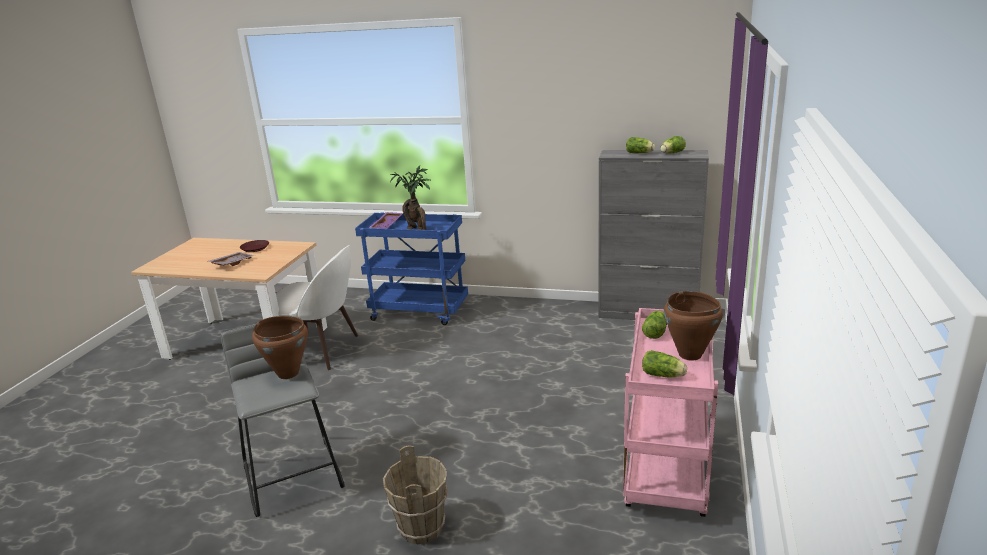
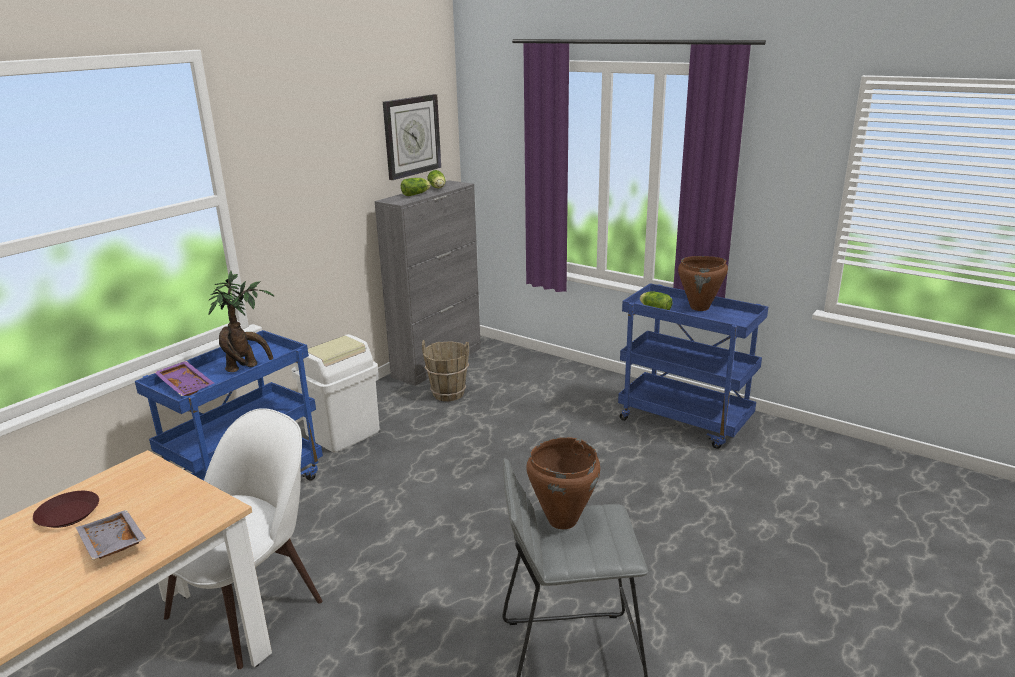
camera: 70 degrees left, 0 degrees up
(422, 528) = (709, 564): brown bucket -> brown bucket (448, 393)
(506, 315) = (343, 433): none -> white trash can
(664, 375) = (726, 321): lettuce -> none
(667, 100) = (411, 136): none -> wall clock
(667, 474) = (685, 421): pink cart -> blue cart

